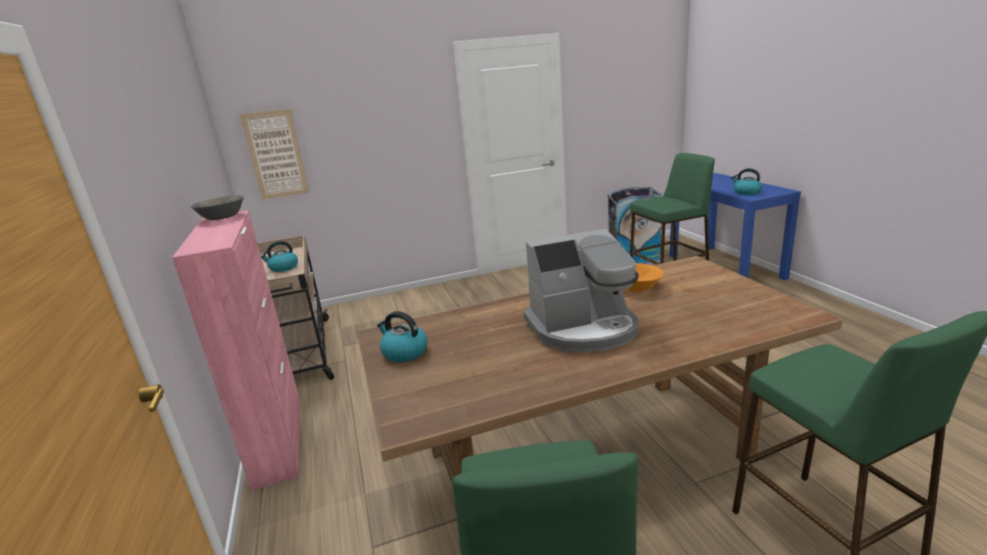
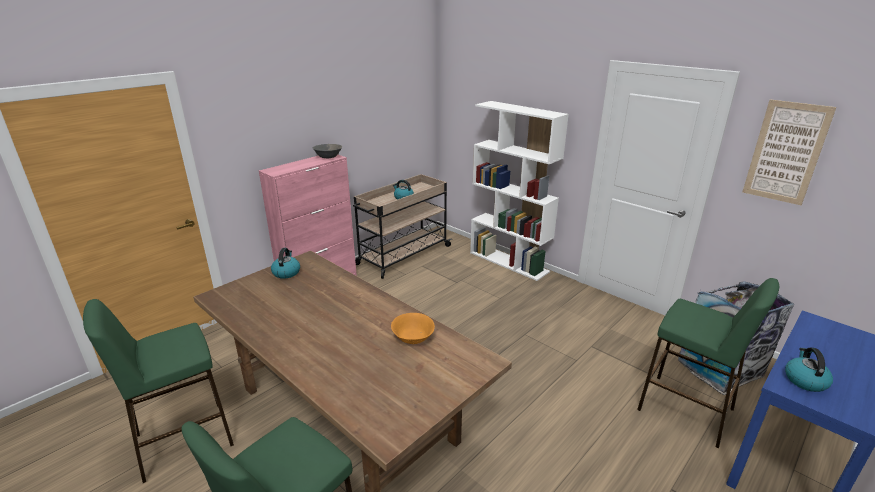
camera: 60 degrees right, 5 degrees up
(276, 154) = (462, 119): picture -> picture (786, 152)
(407, 295) = (509, 262): none -> white bookcase
(583, 328) = (331, 326): coffee machine -> none

